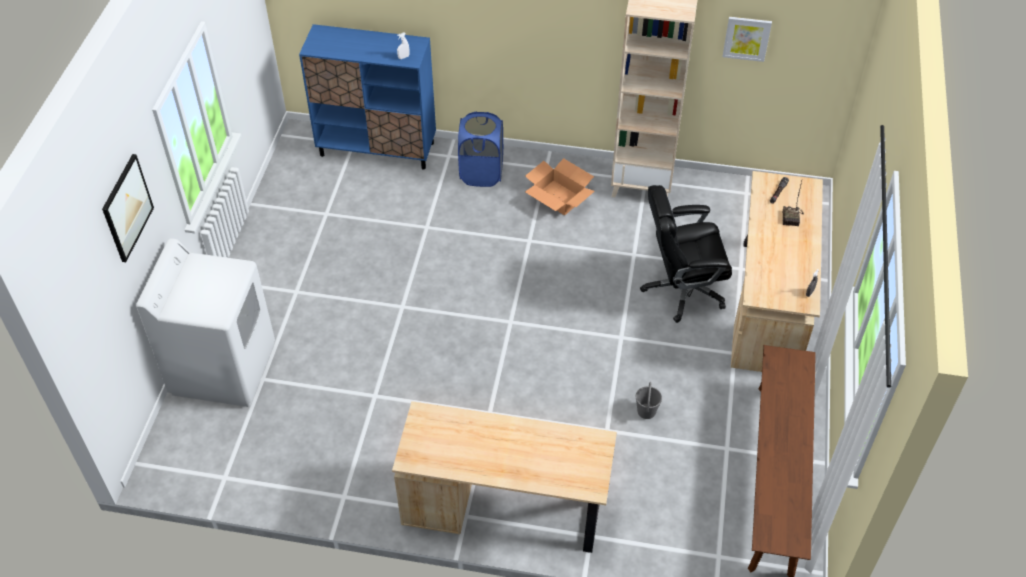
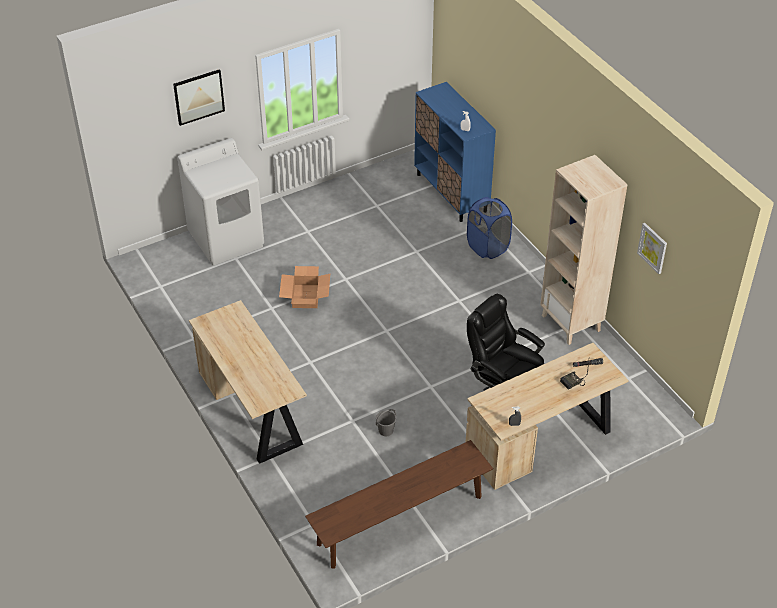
camera: 50 degrees right, 5 degrees down
(559, 197) = (510, 292): cardboard box -> cardboard box (305, 296)

